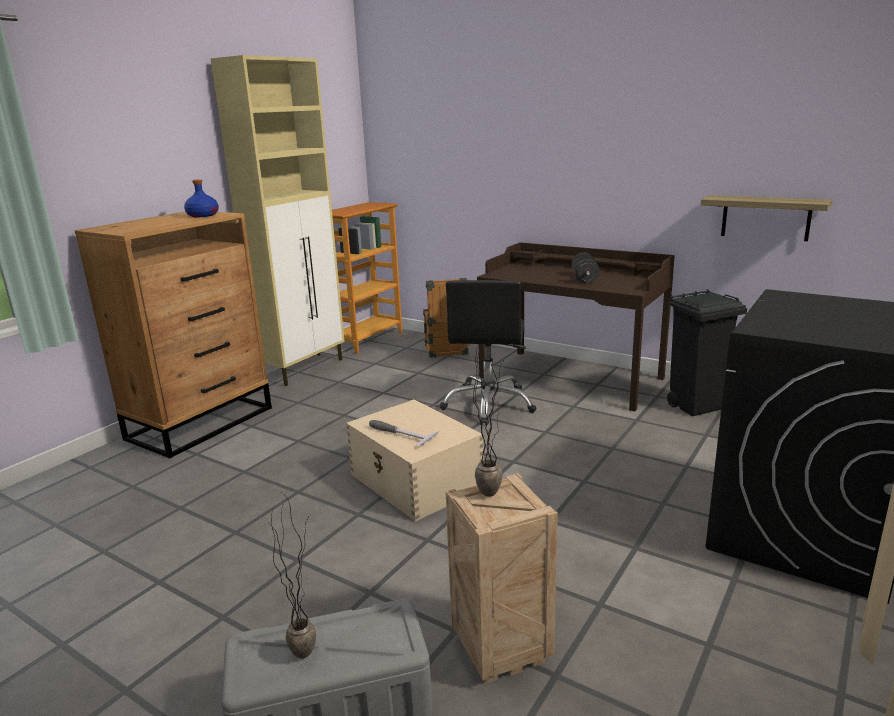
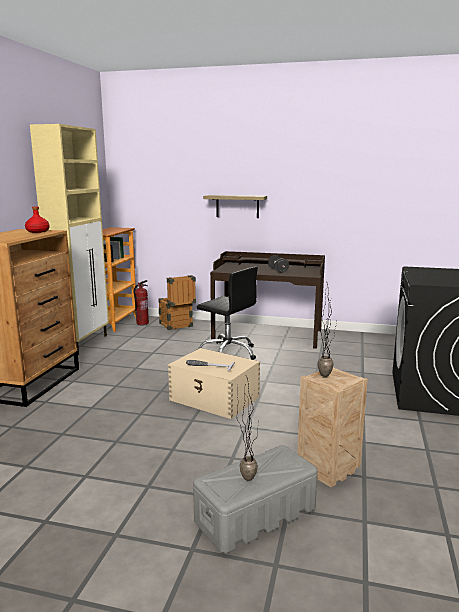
camera: 20 degrees left, 5 degrees down
(202, 215) = (37, 231): blue bottle -> red bottle
(402, 343) = (142, 323): none -> fire extinguisher
(489, 404) = (228, 353): black office chair -> black office chair turned 45 degrees counterclockwise
(696, 407) = (348, 343): black trash can -> none
(765, 217) = (374, 232): shelf -> shelf (237, 206)

